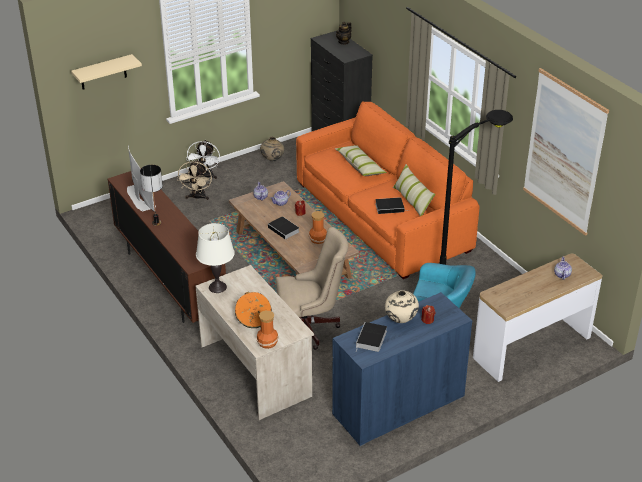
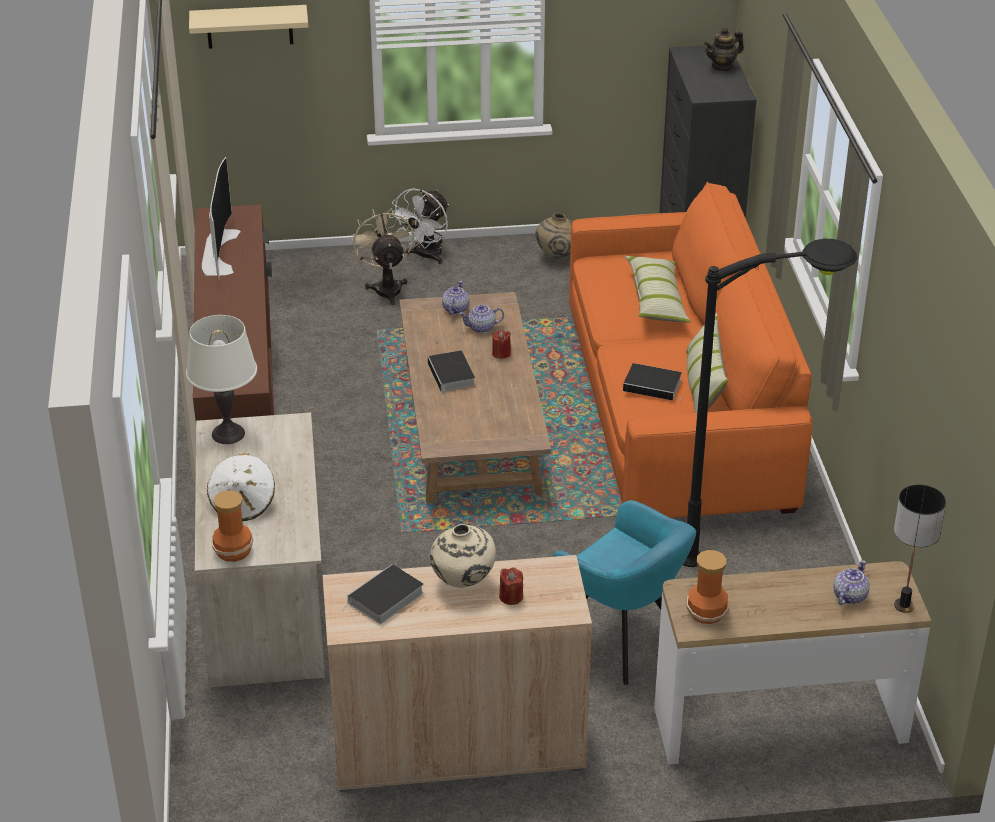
camera: 25 degrees right, 0 degrees up
(156, 223) = (211, 300): table lamp -> table lamp (903, 606)
(197, 197) = (386, 287): beige fan -> beige fan turned 135 degrees clockwise
(253, 319) = (243, 504): orange hat -> white hat
(310, 328) = (408, 560): beige office chair -> none
(318, 239) = (496, 406): vase -> vase (706, 611)
(398, 406) = (457, 745): blue cabinet -> beige cabinet
(564, 152) = (924, 353): picture -> none

